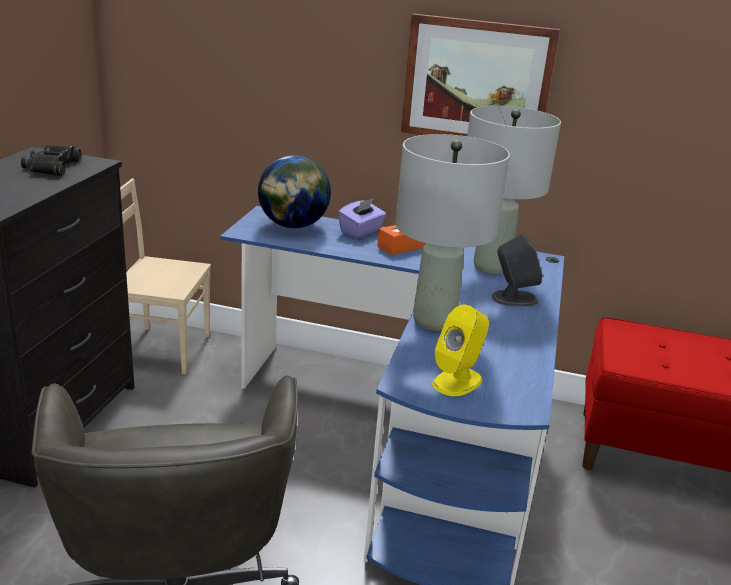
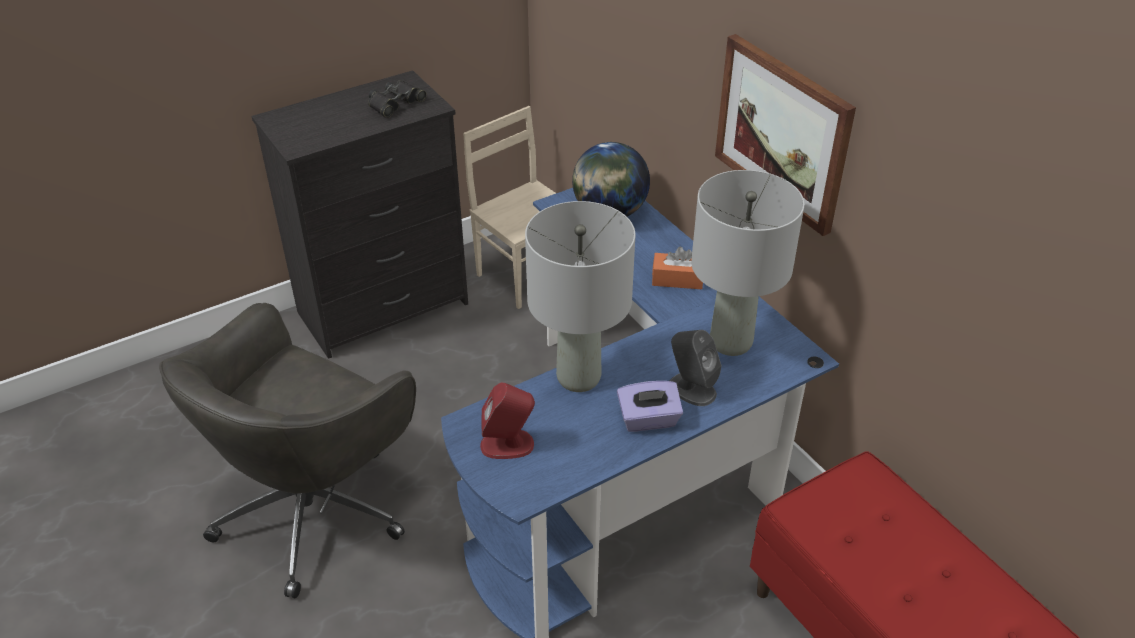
camera: 45 degrees right, 15 degrees up
(361, 231) = (665, 244): purple tissue box -> purple tissue box (648, 420)
(457, 381) = (508, 444): yellow speaker -> red speaker

